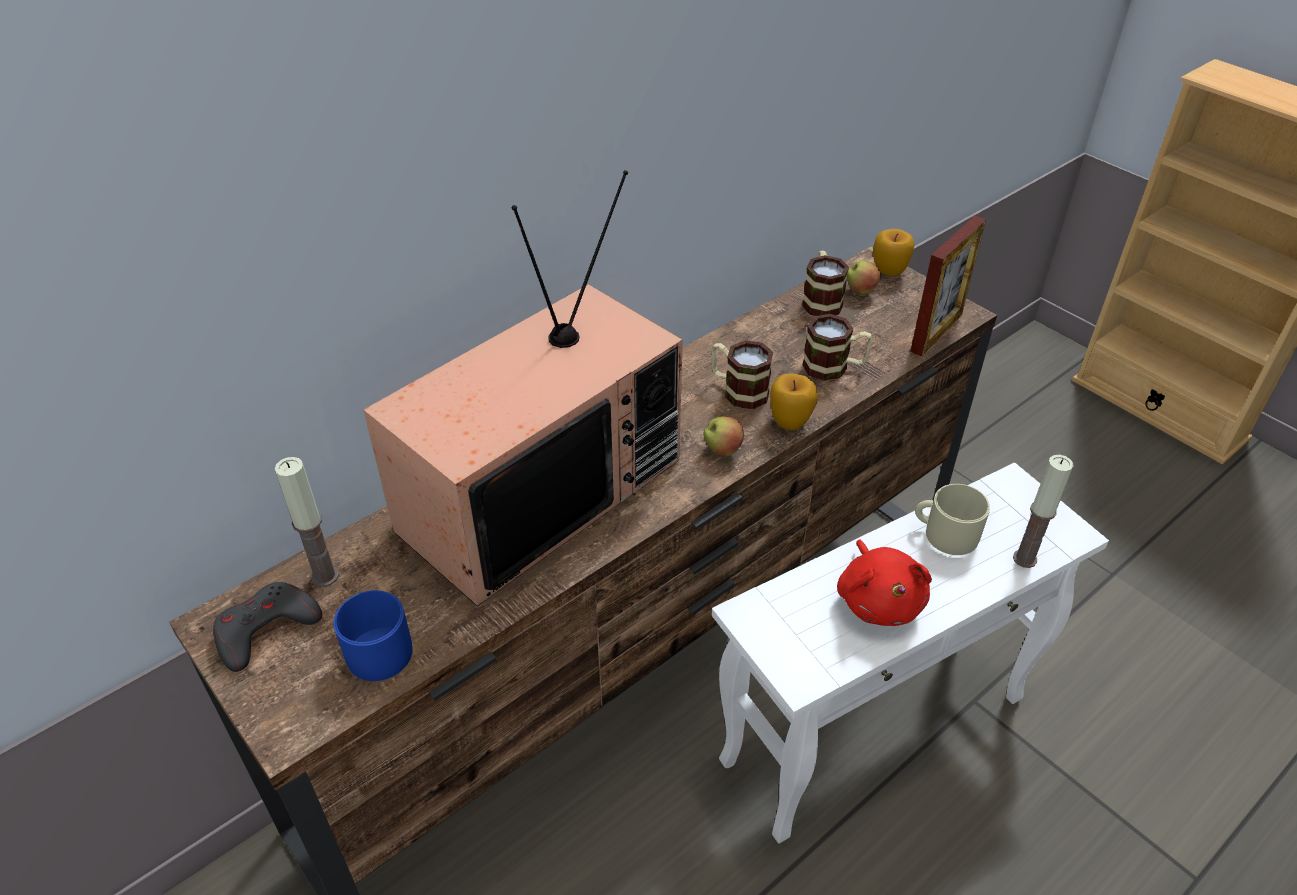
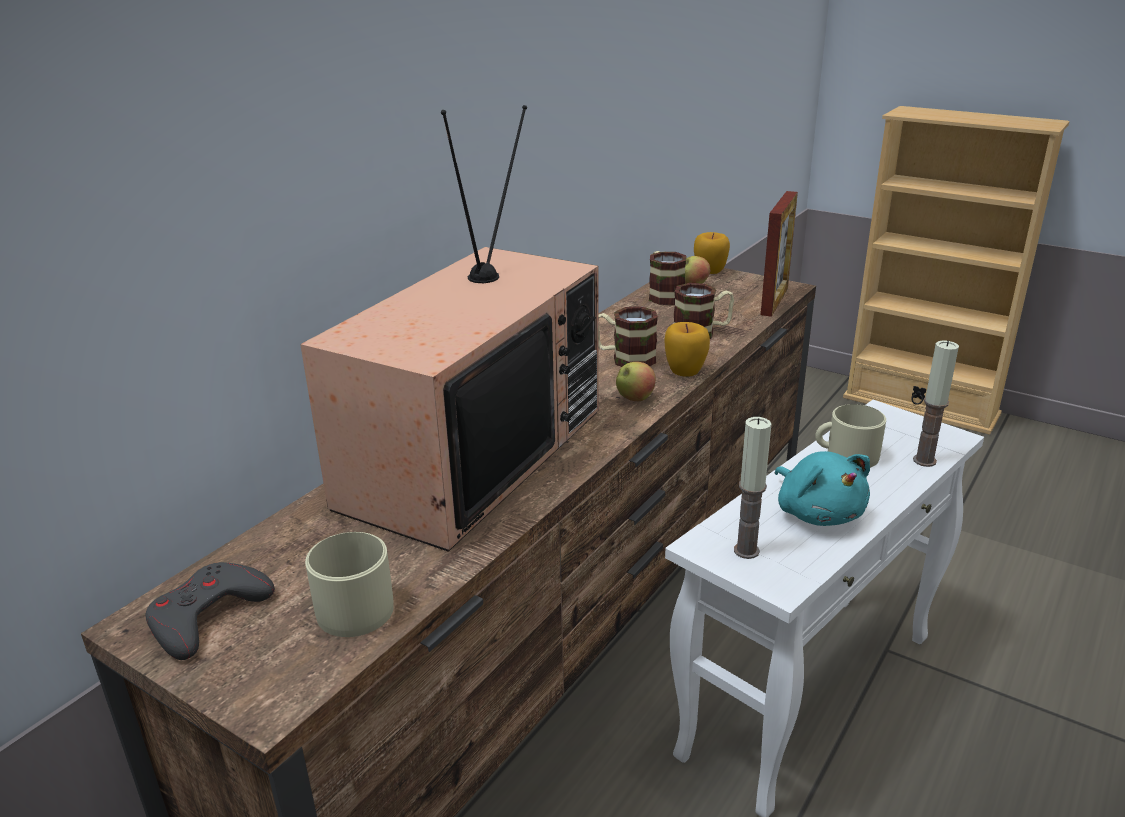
camera: 15 degrees left, 15 degrees down
(325, 576) = (263, 558): candle -> candle (746, 551)
(378, 646) = (351, 605): blue mug -> beige mug
(879, 600) = (818, 512): red plush toy -> turquoise plush toy

